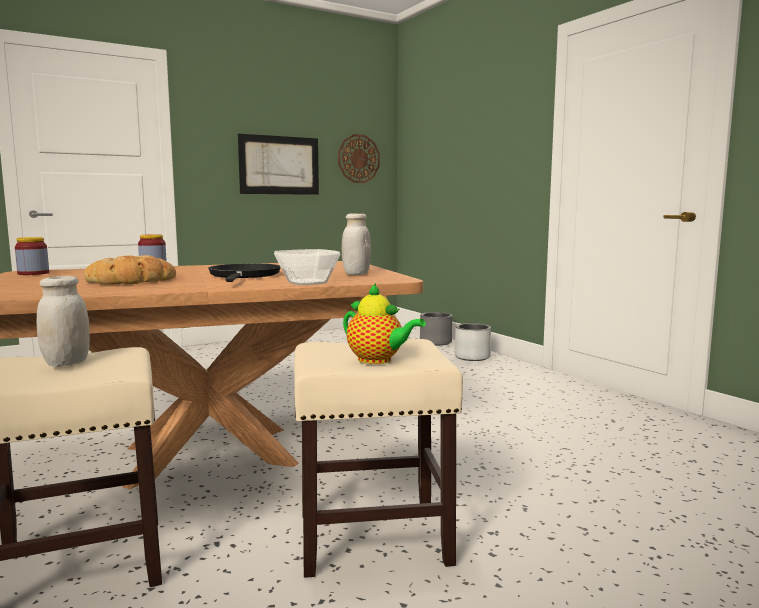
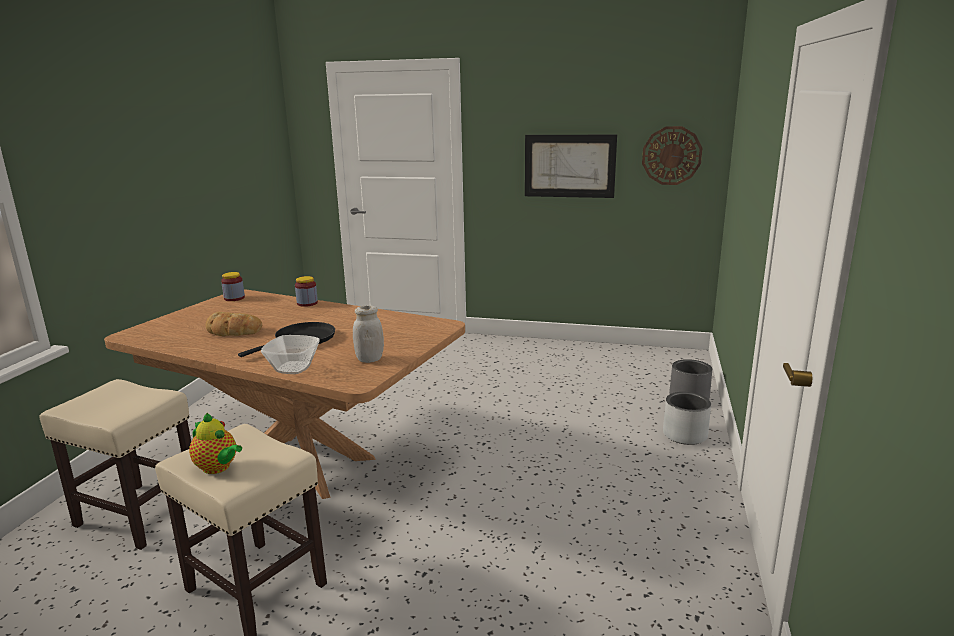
camera: 45 degrees right, 10 degrees up
(66, 363) = (124, 398): white jar -> none
(378, 360) = (218, 468): teapot -> teapot turned 45 degrees counterclockwise

